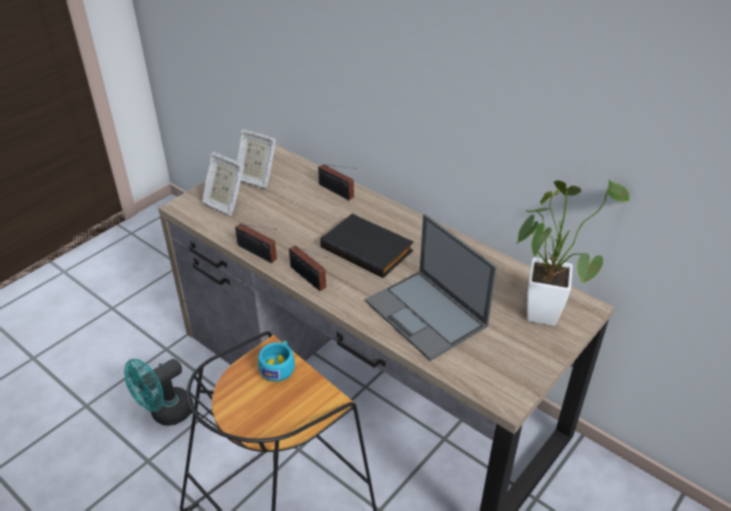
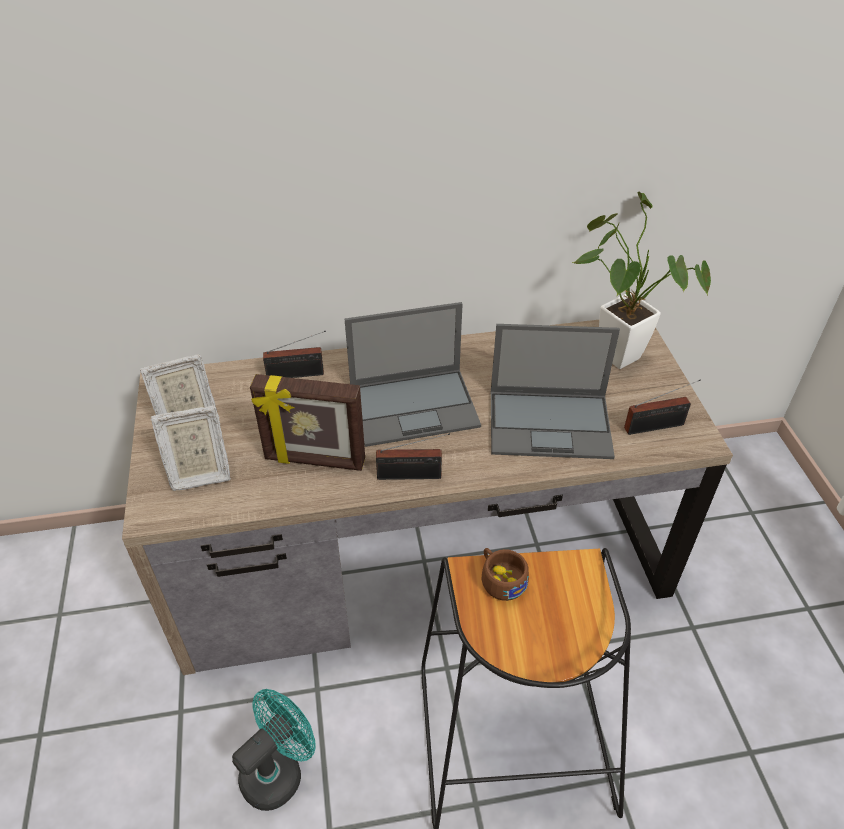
camera: 50 degrees left, 5 degrees up
(165, 413) = (279, 770): turquoise fan -> turquoise fan turned 135 degrees counterclockwise
(258, 253) = (325, 493): radio -> radio (657, 426)
(278, 236) = (314, 461): none -> picture frame
(279, 366) = (500, 579): turquoise cup -> brown cup
(368, 248) = (415, 406): black book -> laptop

